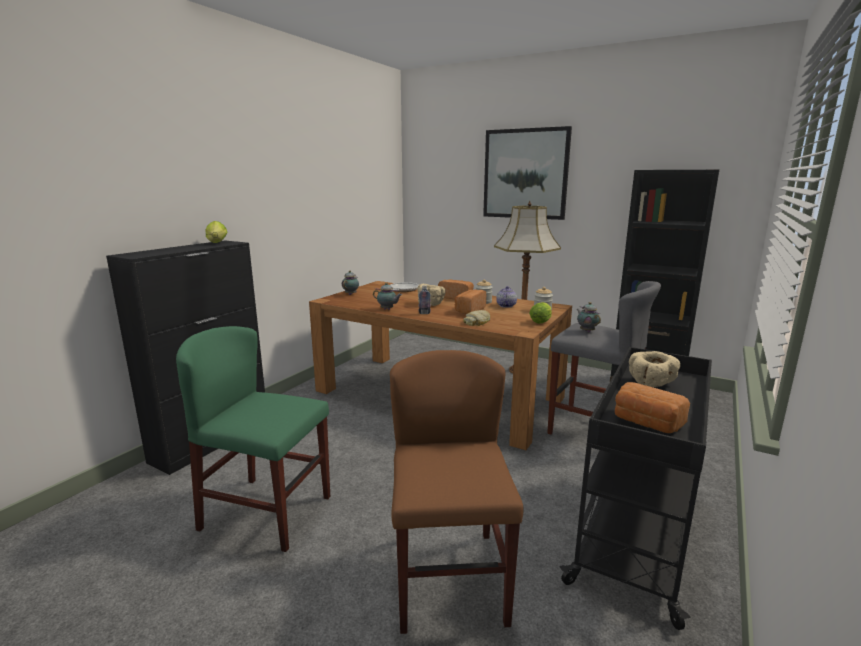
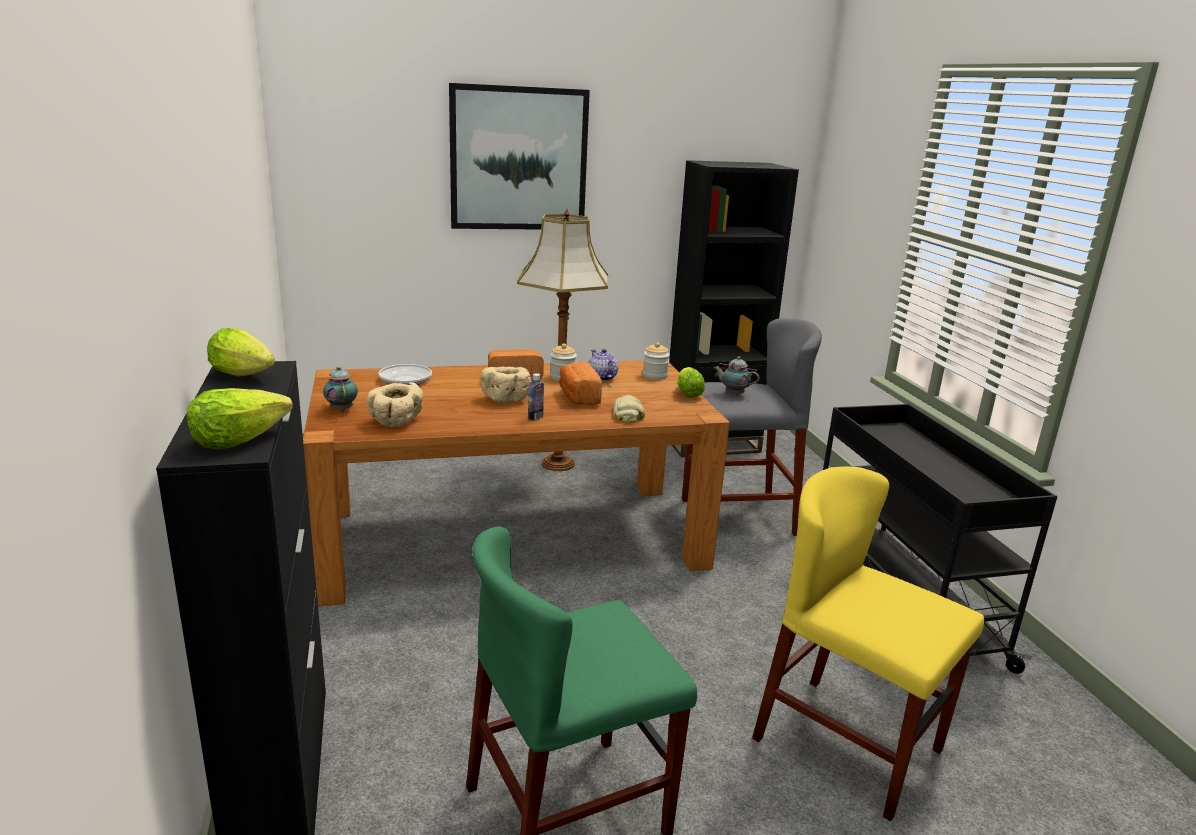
camera: 45 degrees left, 5 degrees up
(146, 254) = (238, 440): none -> lettuce
(387, 309) = (471, 425): teapot -> none
(449, 579) = (848, 744): brown chair -> yellow chair
(646, 423) = (960, 490): bread -> none
(651, 384) = (891, 446): beige bowl -> beige bowl (396, 422)

